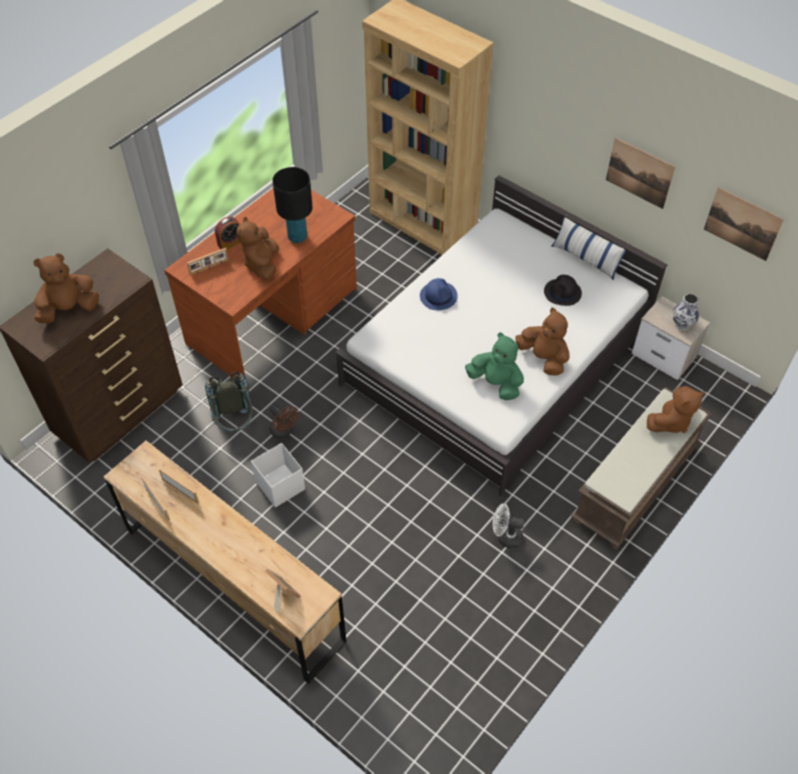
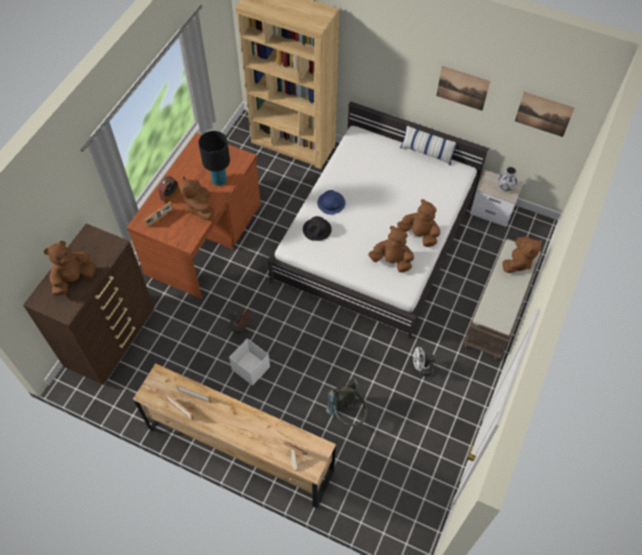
camera: 15 degrees left, 5 degrees up
(235, 424) = (202, 329): grey backpack -> grey backpack (348, 414)
(496, 383) = (391, 261): green plush toy -> brown plush toy
(562, 293) = (418, 182): black hat -> black hat (317, 230)

